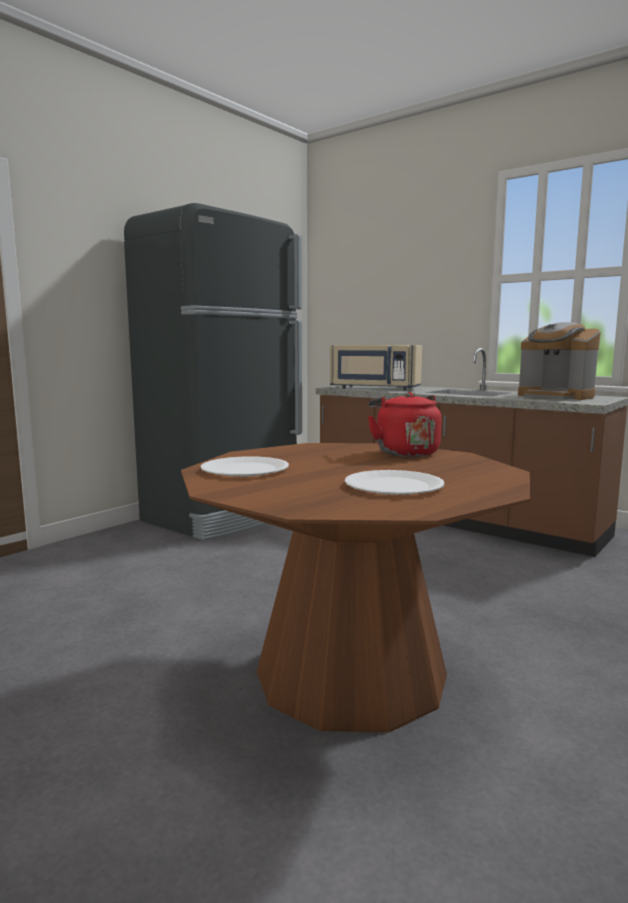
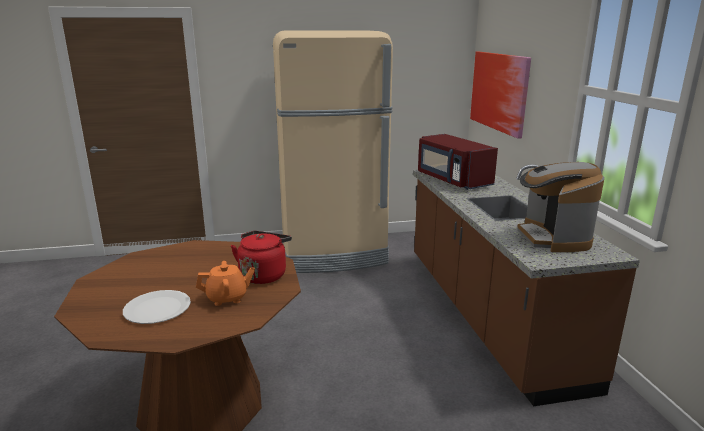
camera: 40 degrees right, 10 degrees up
(224, 516) = (334, 254): black fridge -> beige fridge
(245, 469) = (149, 263): white plate -> none
(362, 307) = (499, 91): none -> picture
(374, 388) = (452, 180): beige microwave -> red microwave
(432, 467) = (227, 298): none -> orange teapot

